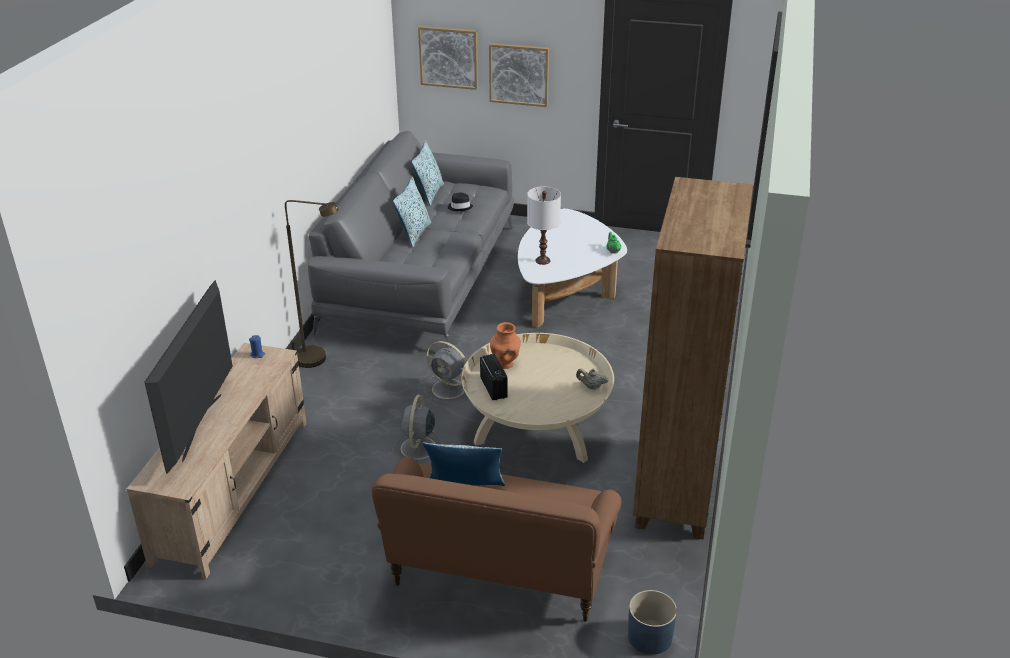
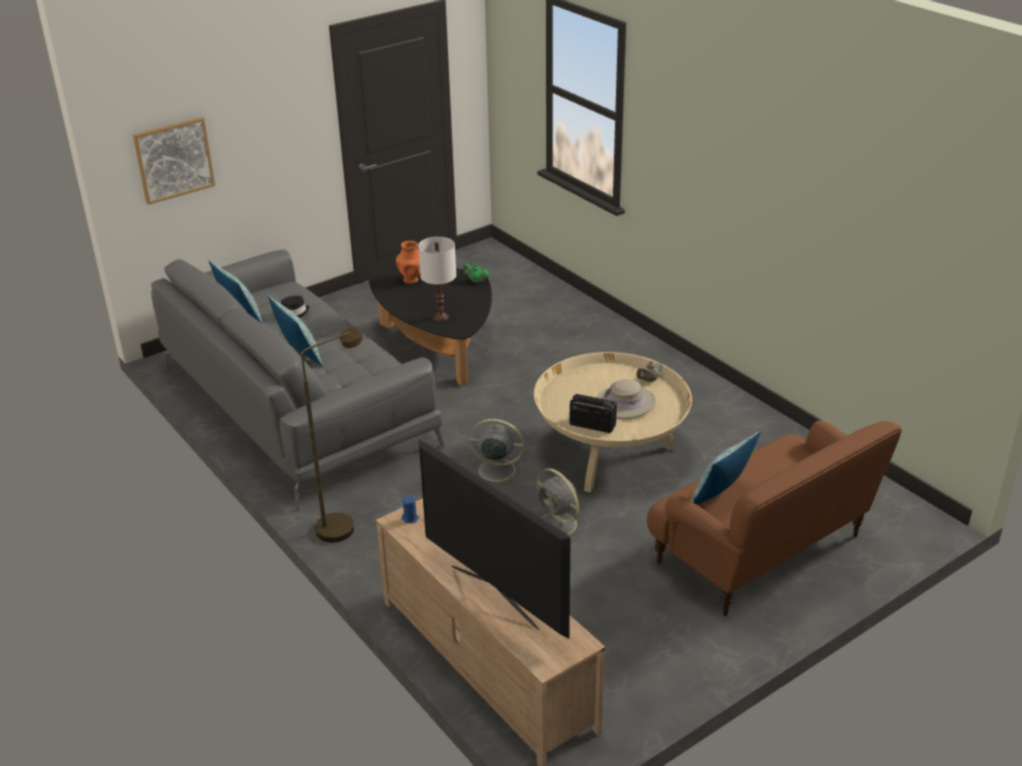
camera: 50 degrees left, 0 degrees up
(450, 389) = (495, 470): grey fan -> grey fan turned 150 degrees counterclockwise
(505, 364) = (566, 404): orange vase -> orange vase (411, 280)
(519, 74) = (256, 151): picture -> none
(543, 390) = (626, 403): none -> beige hat
(565, 292) = (436, 346): white coffee table -> black coffee table
(649, 637) = (897, 515): blue planter -> none
(675, 488) = (752, 424): brown bookcase -> none

